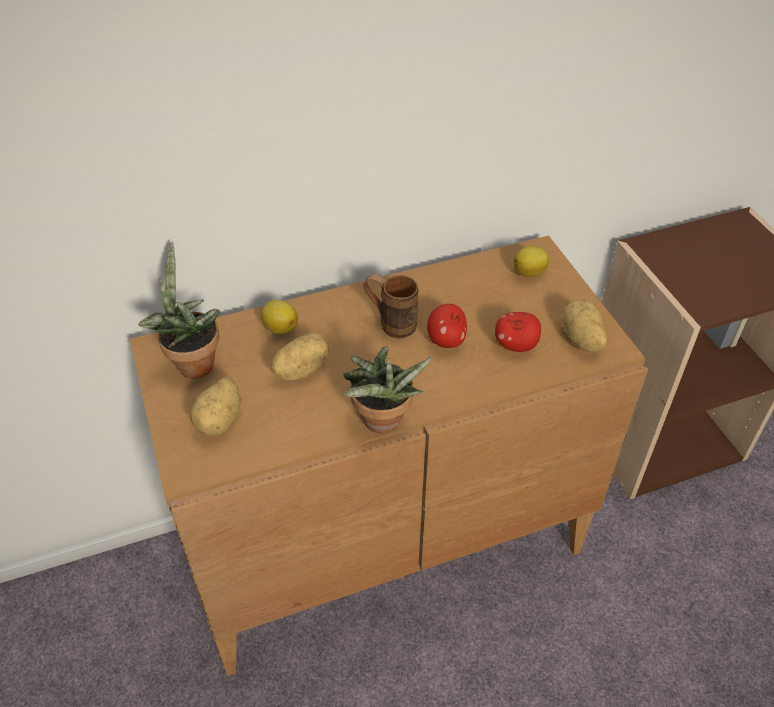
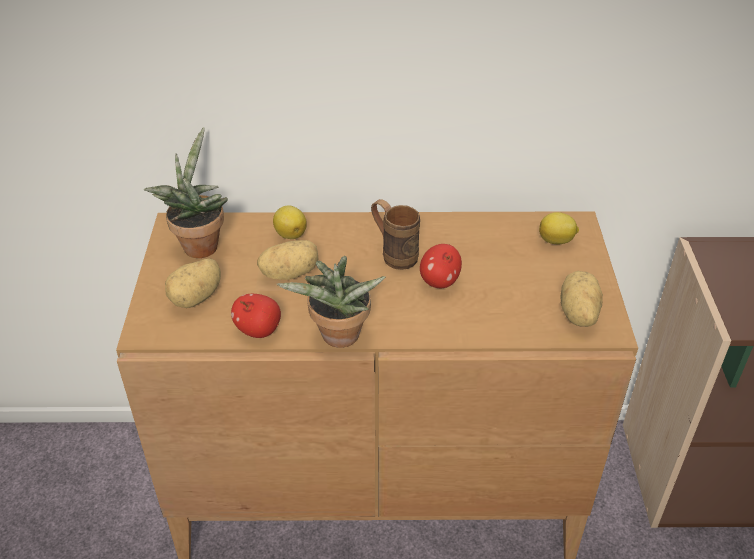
camera: 20 degrees right, 5 degrees down
(516, 345) = (507, 302): apple -> apple (258, 330)

